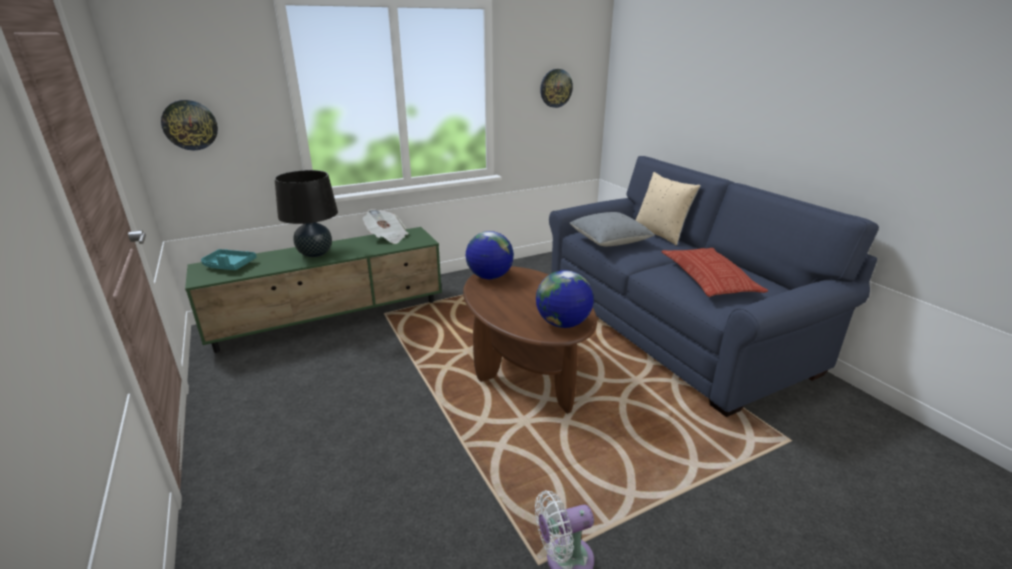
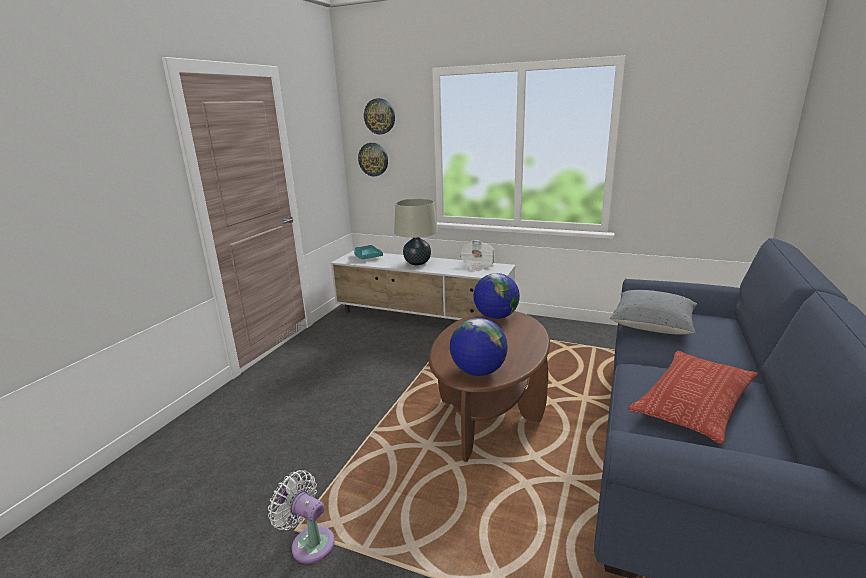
camera: 50 degrees right, 5 degrees down
(315, 254) = (417, 263): black table lamp -> beige table lamp
(332, 319) = (423, 318): green tv stand -> white tv stand
(556, 88) = (704, 147): wall clock -> wall clock (379, 116)
(660, 234) = (736, 340): beige pillow -> none

